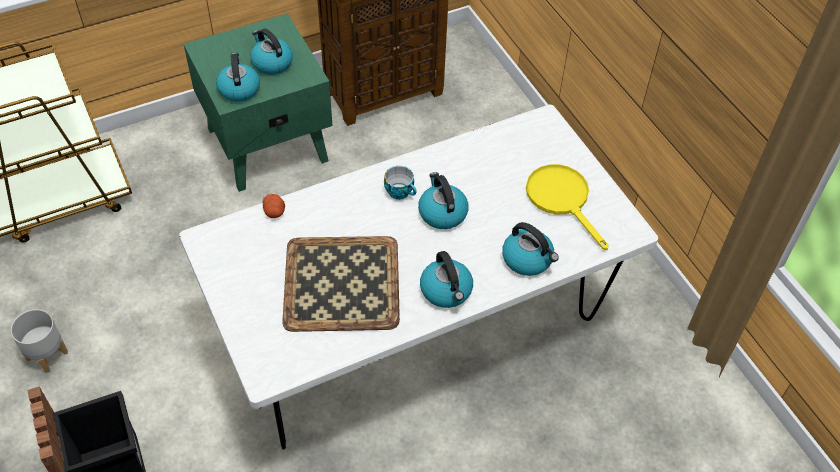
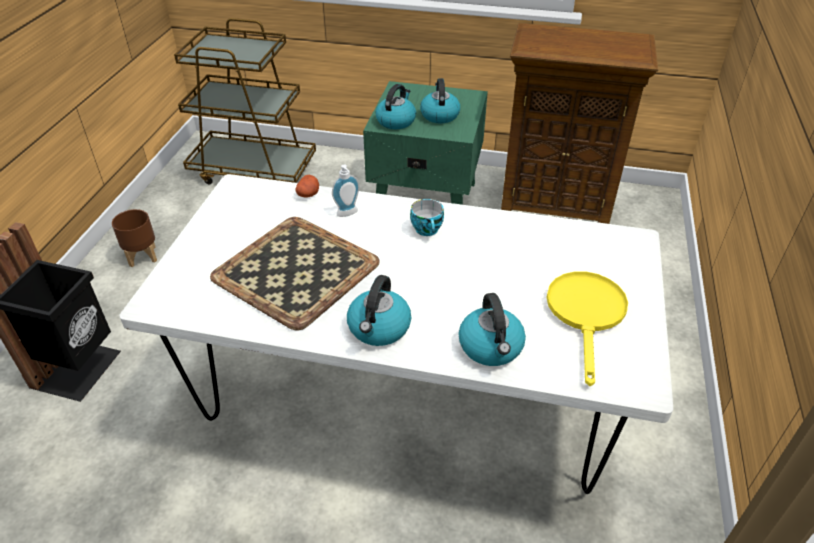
camera: 40 degrees right, 10 degrees down
(46, 356) = (142, 256): grey planter -> brown planter
(327, 212) = (348, 214): none -> soap dispenser
(442, 213) = (447, 264): kettle -> none

